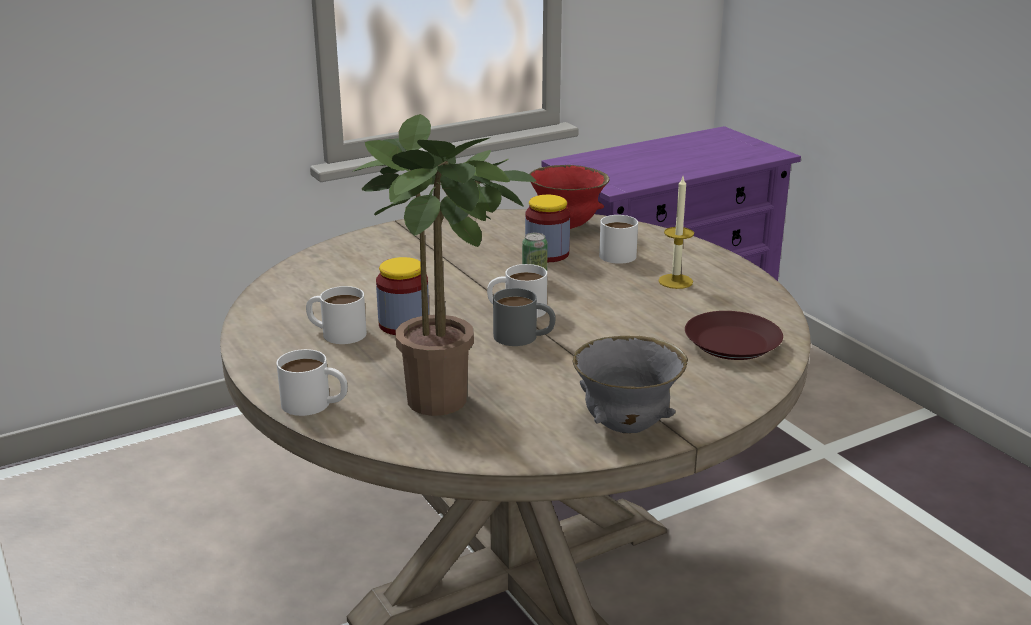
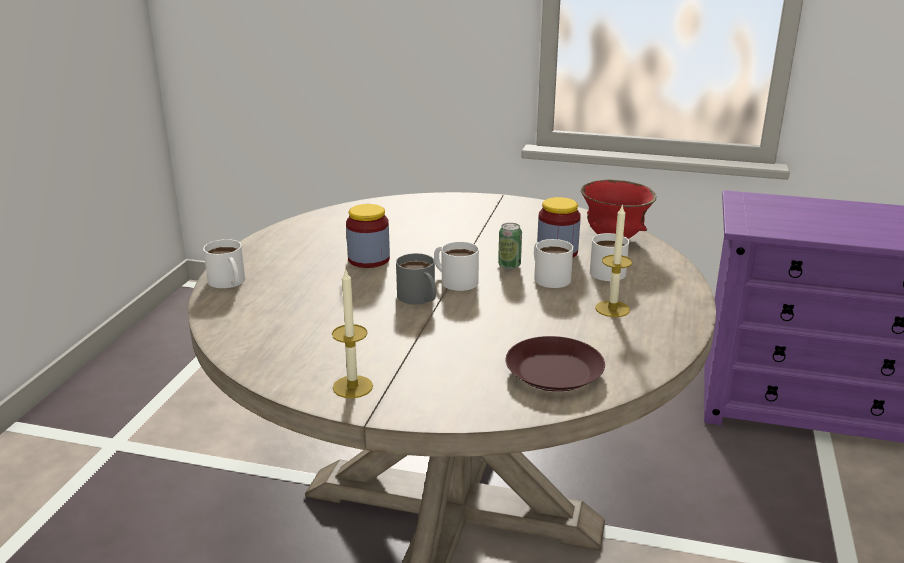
camera: 45 degrees right, 0 degrees up
(336, 332) = (324, 248): white mug -> white mug (548, 276)
(447, 402) = (290, 316): potted plant -> none
(627, 427) = (352, 387): grey bowl -> candle

